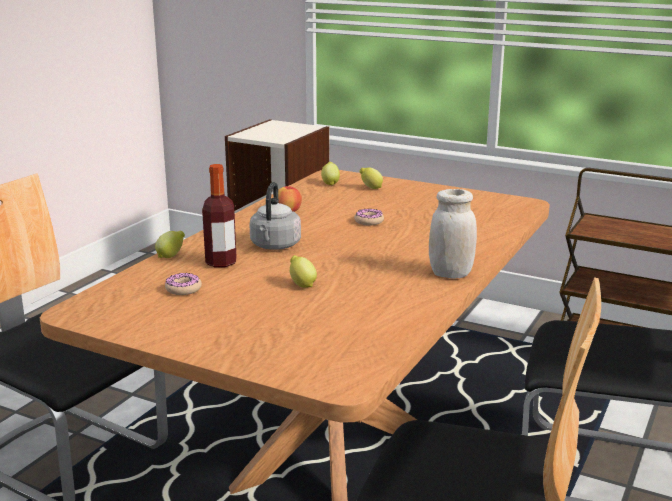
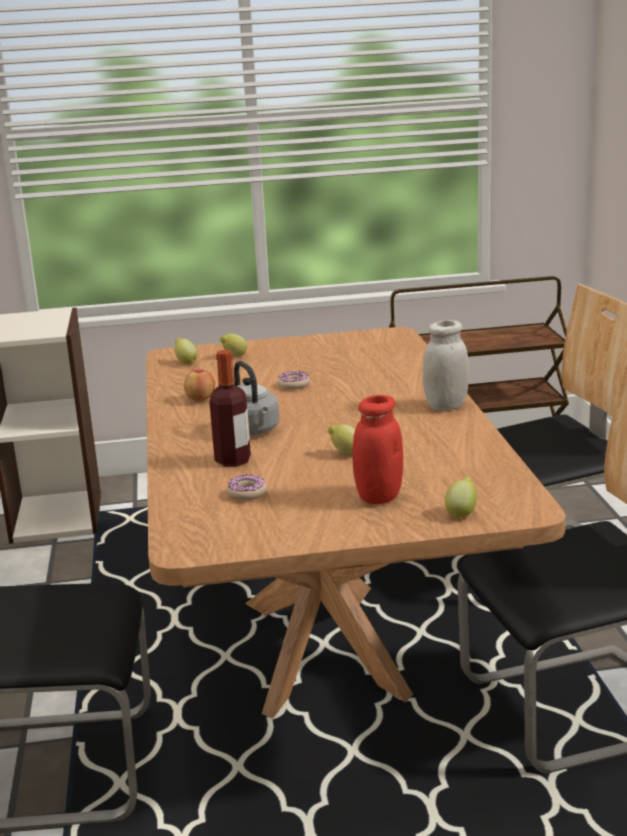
camera: 35 degrees left, 0 degrees up
(171, 256) = (170, 471): lemon -> lemon (461, 513)
(259, 326) = (378, 496): none -> red jar

